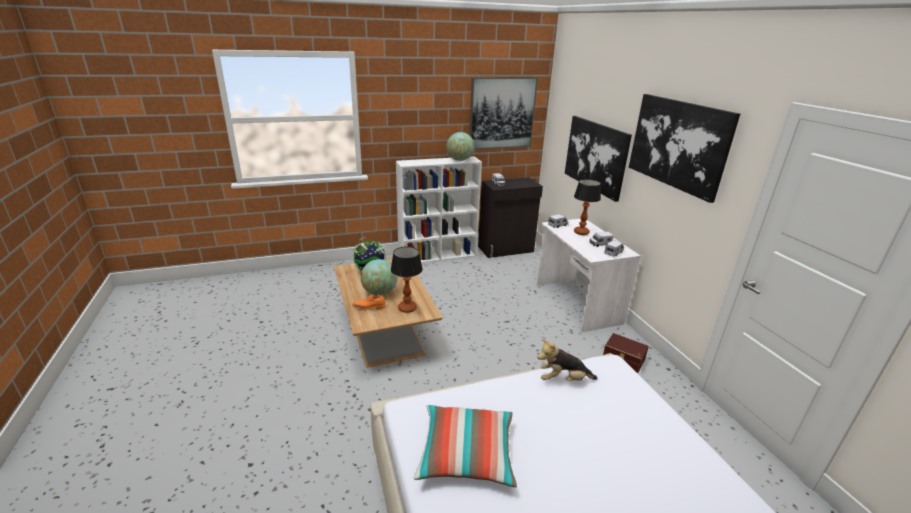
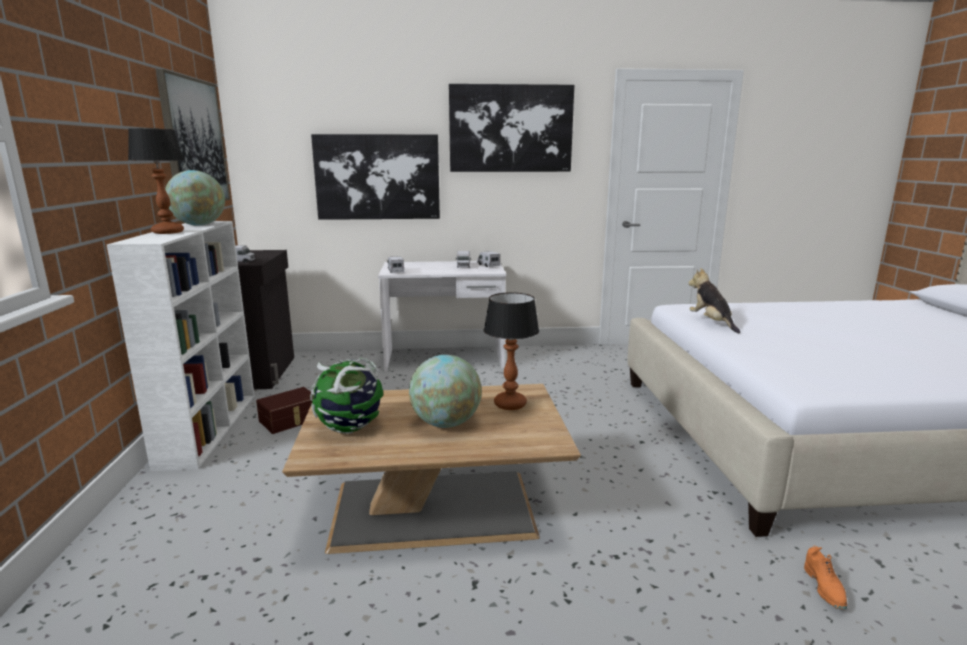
camera: 75 degrees left, 10 degrees down
(369, 307) = (495, 435): orange shoe -> orange shoe (824, 588)
(466, 454) = (856, 368): pillow -> none
(563, 380) = (711, 323): plush toy -> plush toy turned 150 degrees clockwise
(581, 232) = (426, 267): table lamp -> table lamp (167, 232)
(623, 359) = (558, 360): brown storage box -> brown storage box (290, 420)

